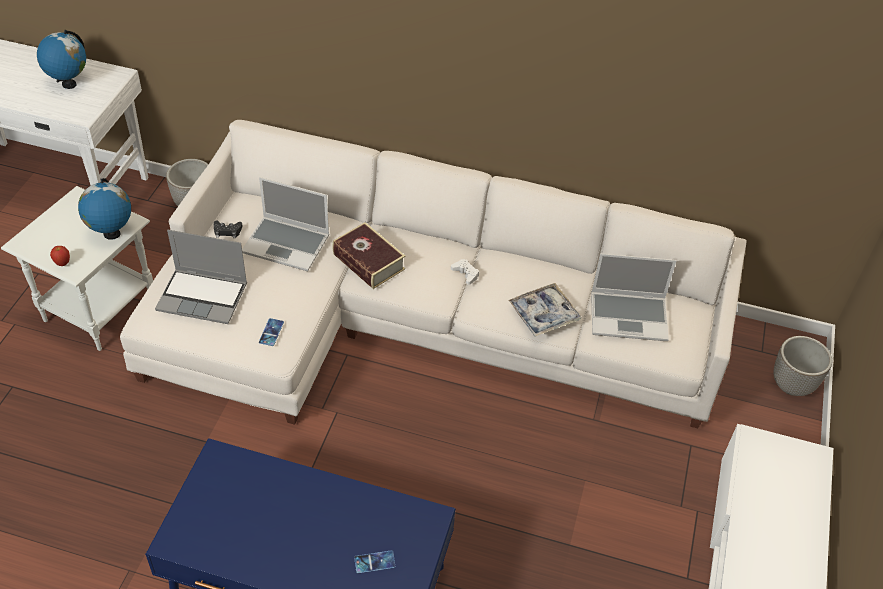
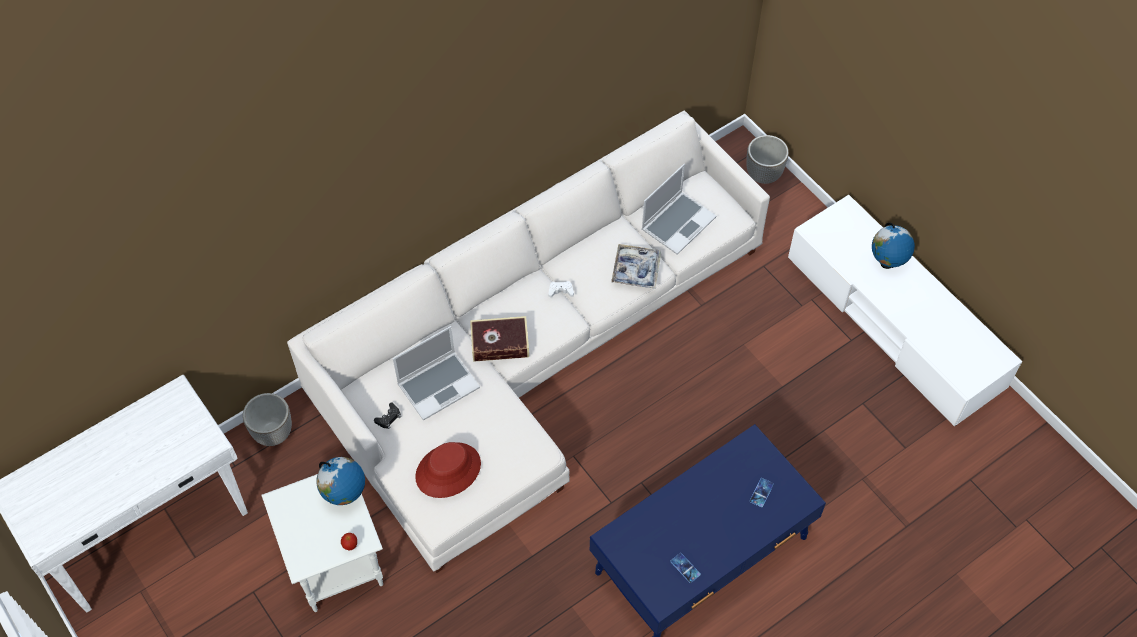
camera: 50 degrees left, 10 degrees up
(69, 84) = (158, 434): globe -> globe (886, 263)
(204, 297) = (448, 470): laptop -> red hat
(271, 332) = (518, 445): phone -> phone (685, 568)

